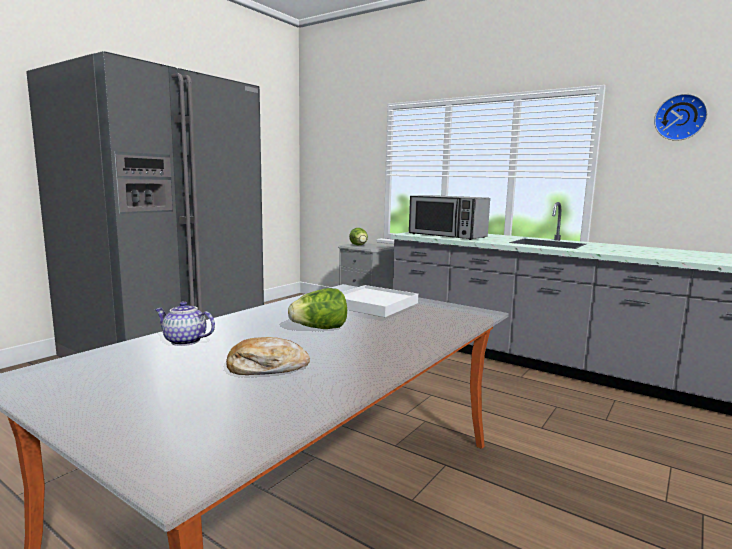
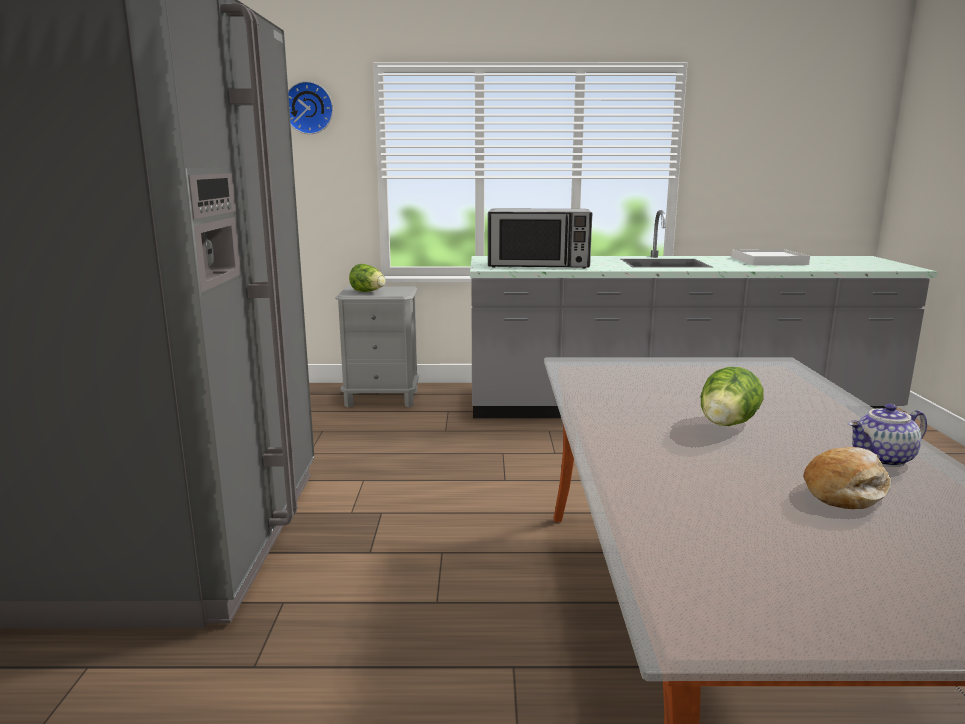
camera: 35 degrees left, 5 degrees up
(184, 341) = (666, 492): teapot -> teapot (883, 459)
(373, 304) = (668, 378): white tray -> white tray (768, 261)
(680, 117) = (764, 107): wall clock -> wall clock (309, 108)

